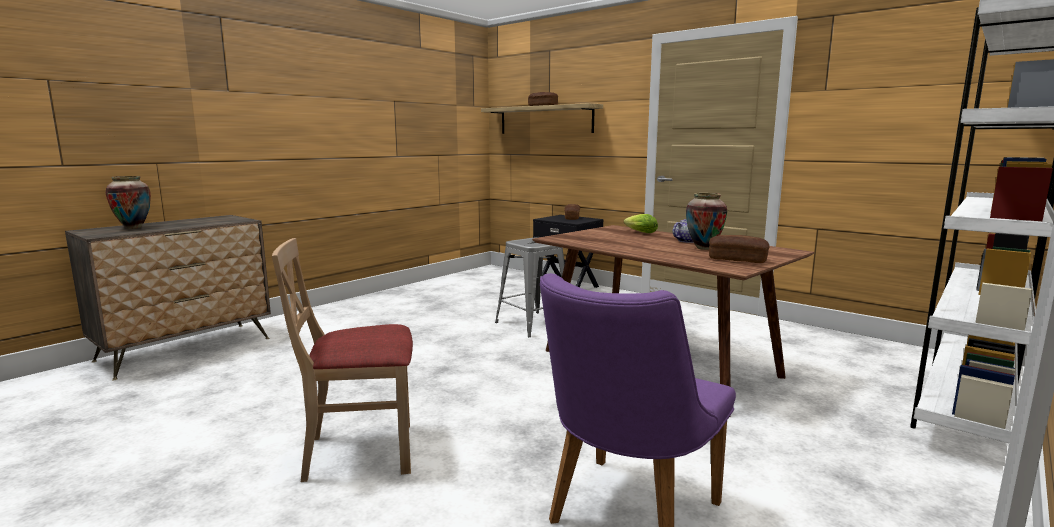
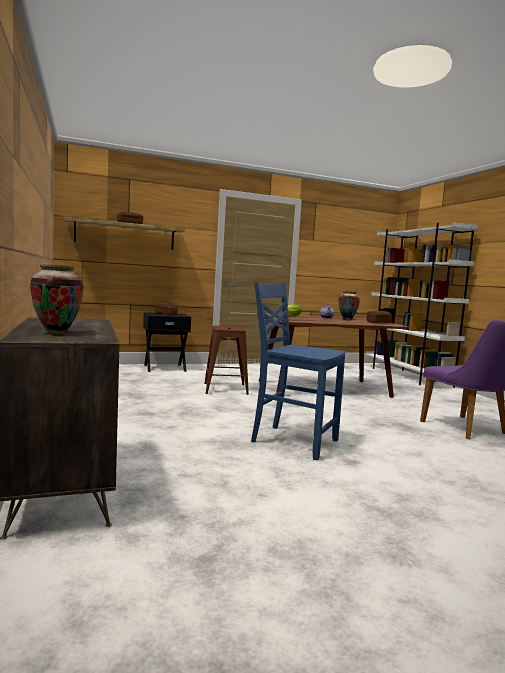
camera: 60 degrees left, 5 degrees down
(360, 452) = (380, 456): beige chair -> none
(368, 393) = (292, 441): none -> blue chair
(533, 324) = (225, 389): grey stool -> brown stool

